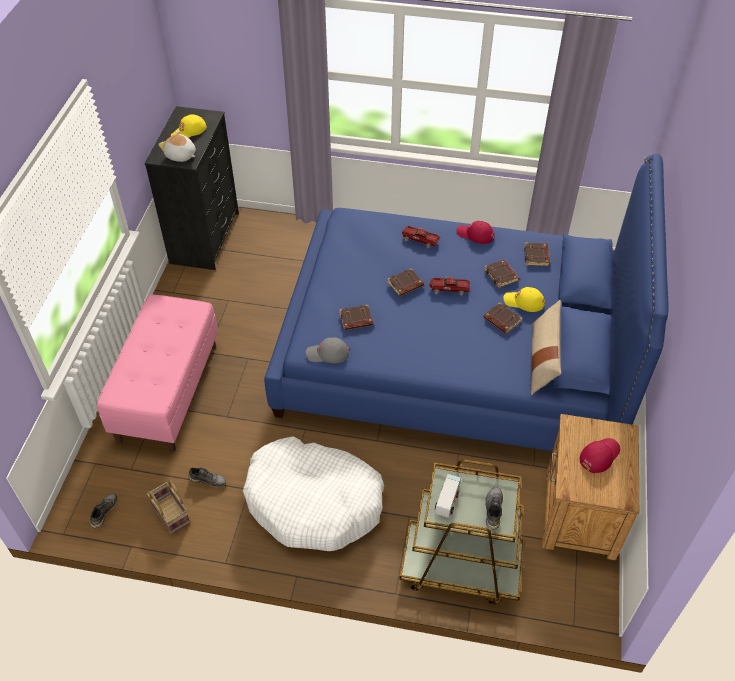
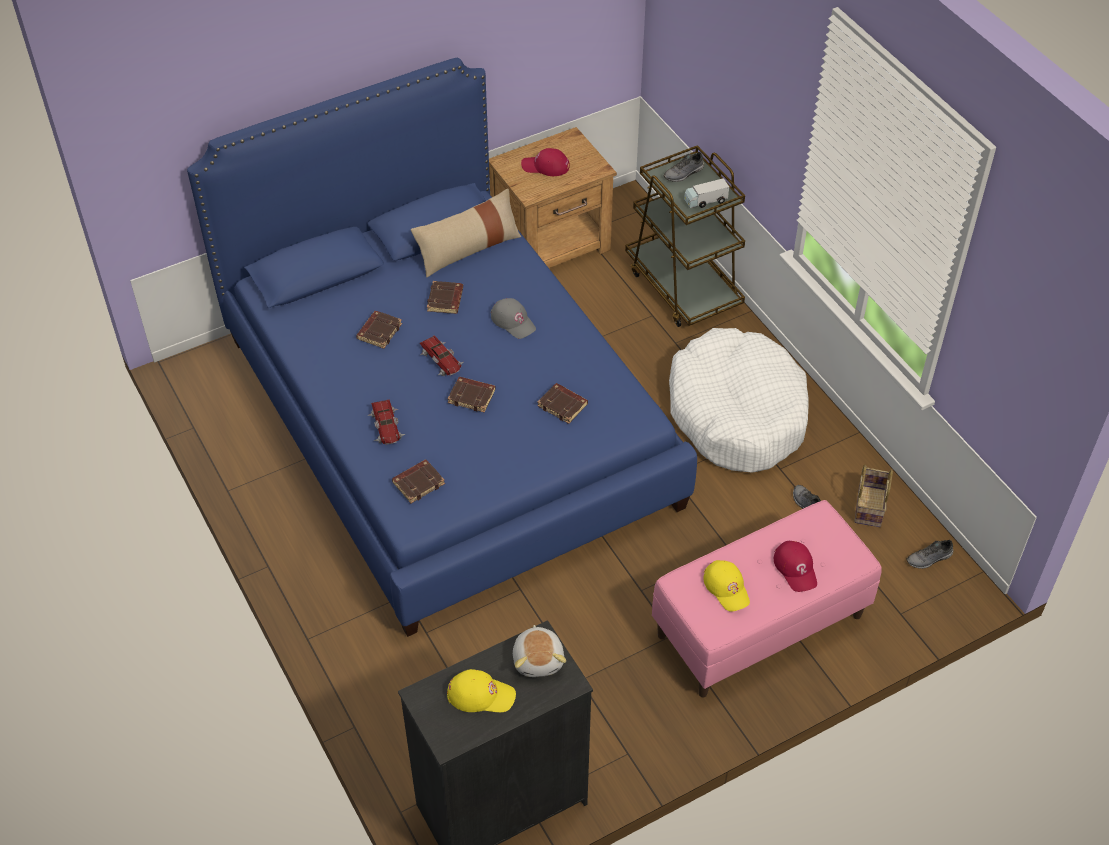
camera: 130 degrees left, 0 degrees up
(328, 353) = (629, 398): grey cap -> grey cap (513, 321)
(475, 234) = (330, 386): red cap -> red cap (796, 568)
(524, 302) = (402, 297): yellow cap -> yellow cap (727, 587)
(537, 256) = (320, 320): brown book -> brown book (418, 483)

